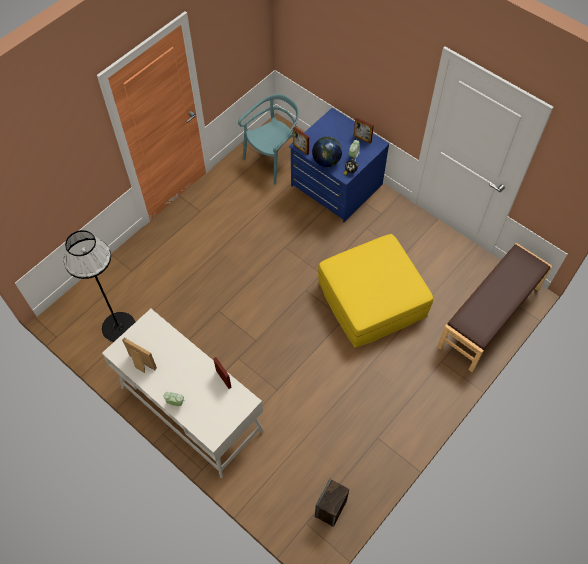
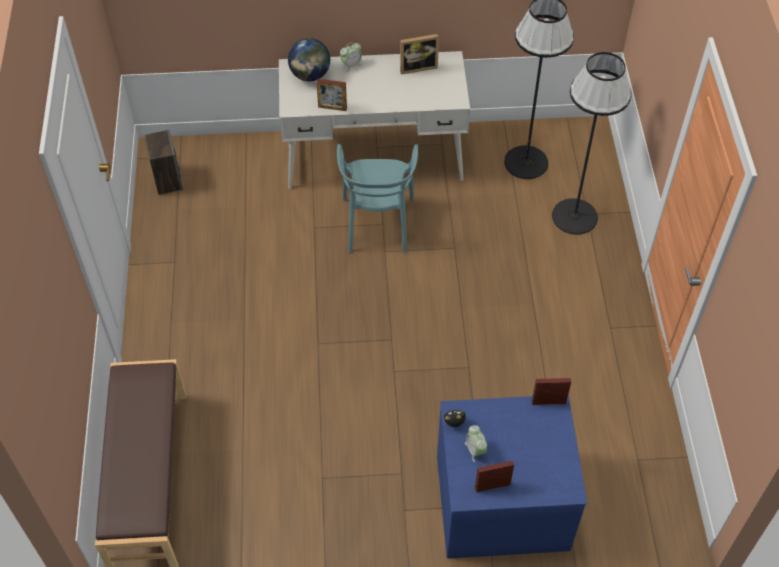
camera: 135 degrees right, 5 degrees down
(139, 275) = (574, 216): none -> black floor lamp
(273, 160) = (618, 467): turquoise chair -> turquoise chair (378, 223)
(326, 161) = (498, 412): globe -> globe (310, 75)
(371, 299) = (308, 389): yellow ottoman -> none

